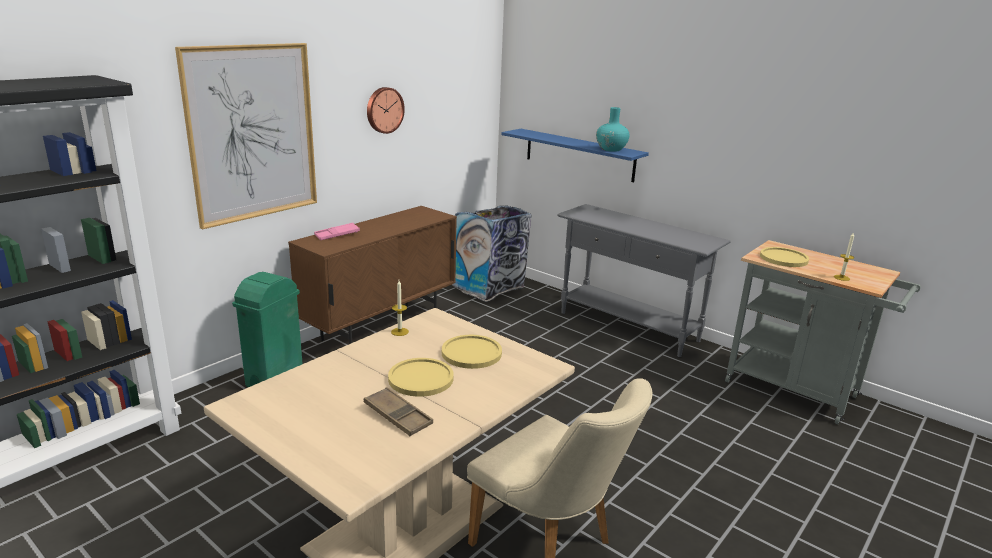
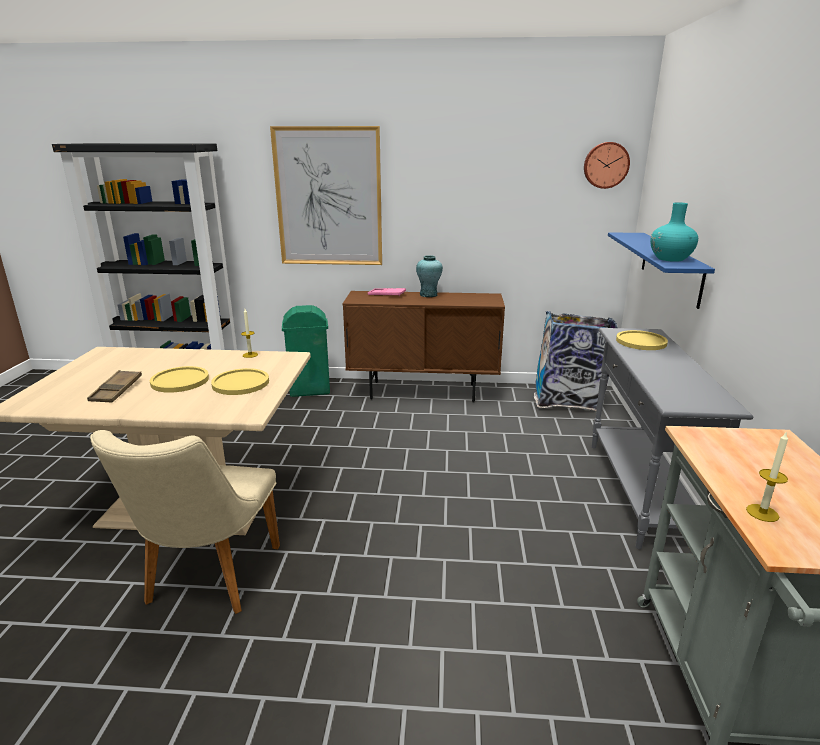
camera: 55 degrees right, 0 degrees up
(372, 223) = (428, 294): none -> turquoise vase
(384, 110) = (464, 193): wall clock -> wall clock (605, 165)
(783, 258) = (734, 452): yellow plate -> yellow plate (641, 341)

